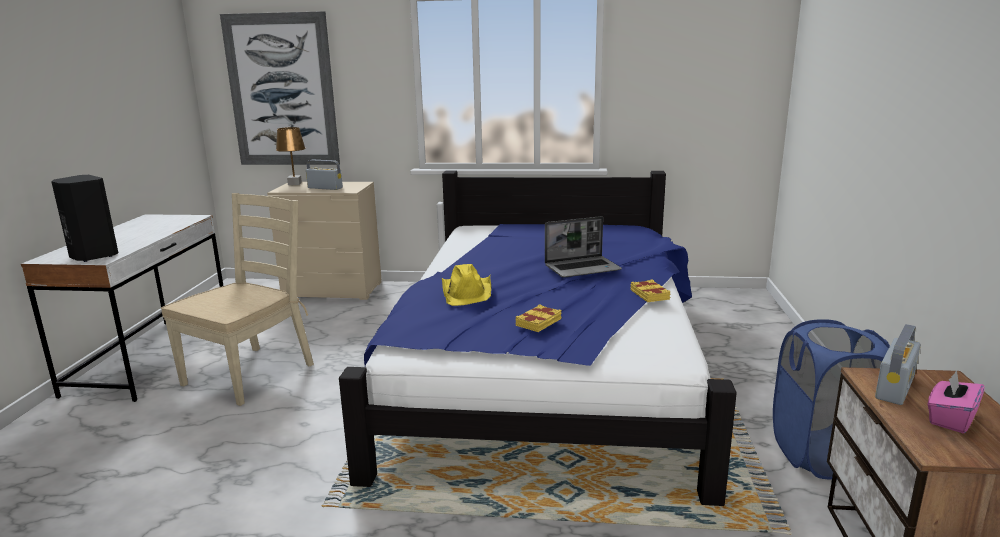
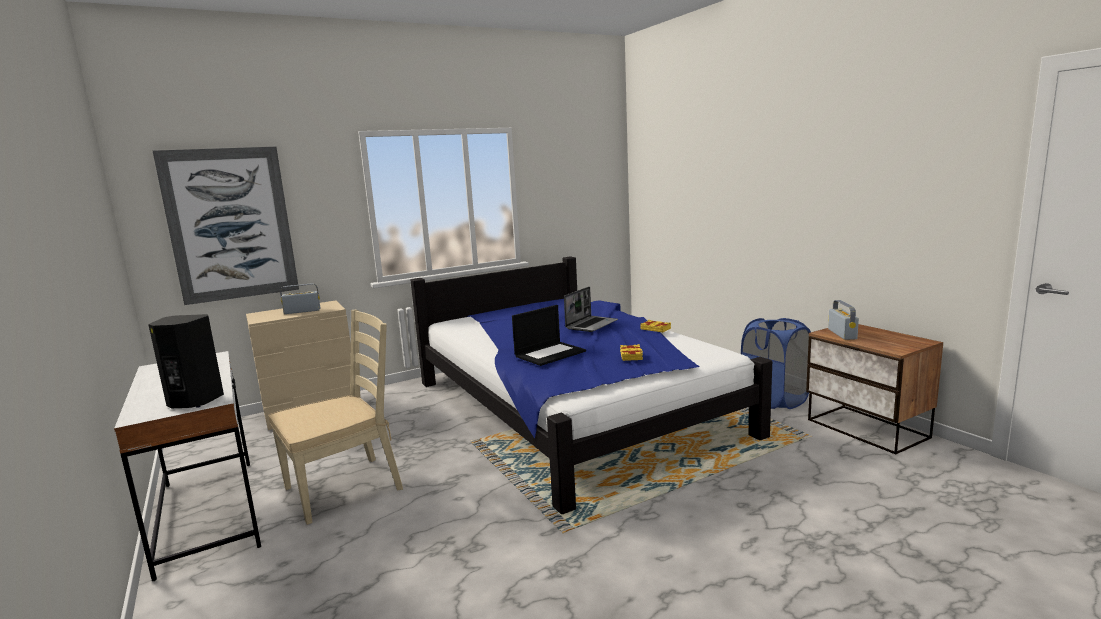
camera: 35 degrees left, 5 degrees down
(250, 374) = (344, 488): beige chair -> beige chair turned 60 degrees clockwise
(295, 183) = (258, 314): brown table lamp -> none
(467, 292) = (550, 353): yellow hat -> laptop
(950, 419) = (879, 338): pink tissue box -> none

